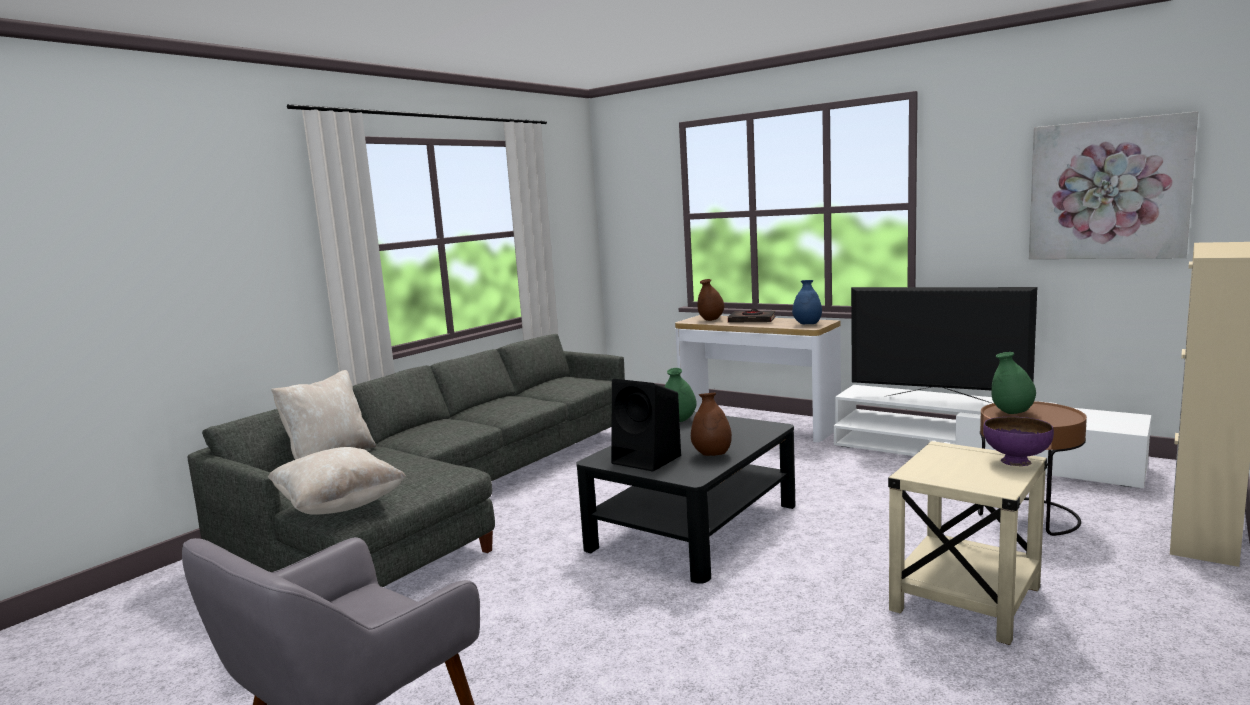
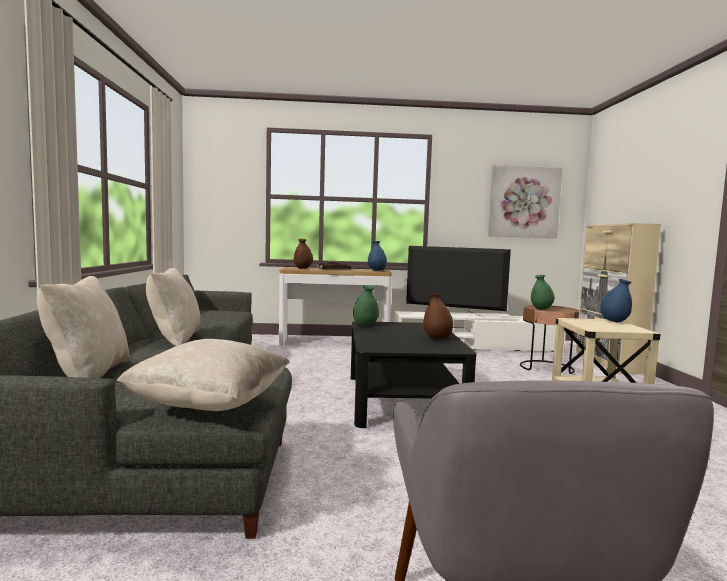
camera: 40 degrees left, 5 degrees down
(458, 423) = (175, 339): none -> beige pillow
(648, 459) = (405, 344): black speaker -> none
(937, 399) = (454, 315): television -> television turned 150 degrees counterclockwise
(1016, 462) = (614, 321): purple bowl -> blue vase

